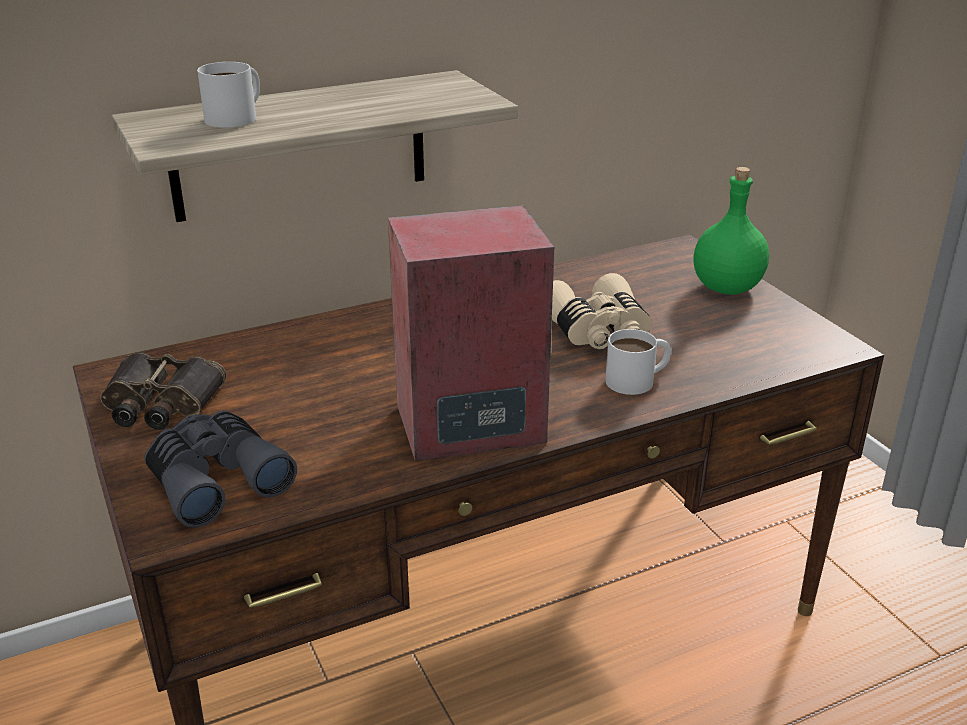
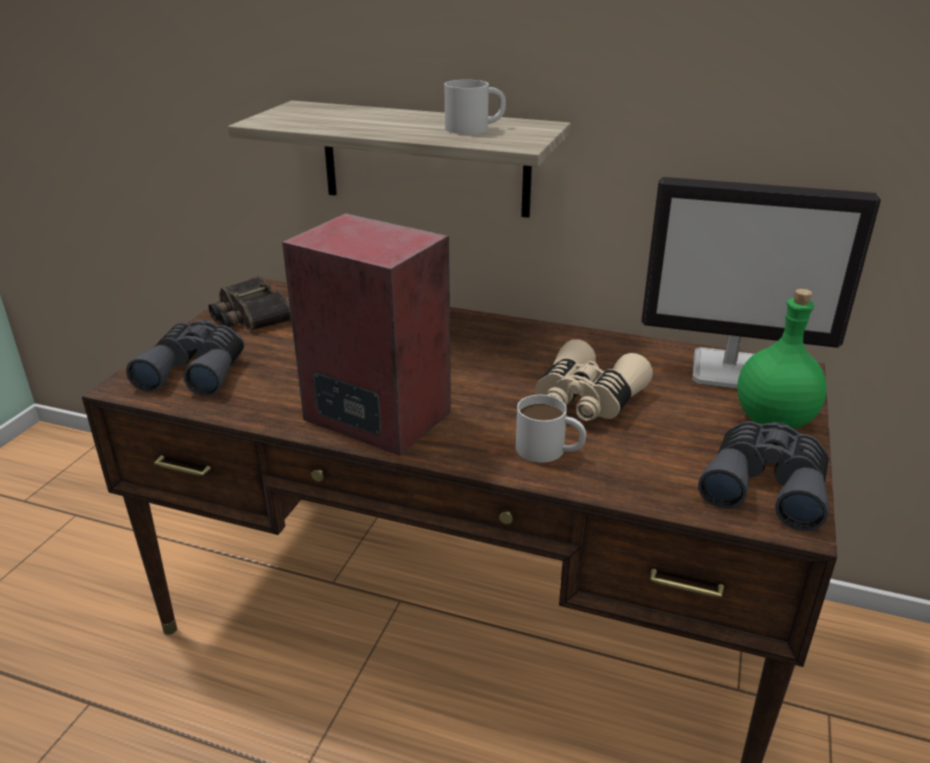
camera: 45 degrees right, 0 degrees up
(237, 116) = (344, 116): white mug -> white mug (475, 128)
(648, 265) = (729, 371): none -> monitor
(790, 332) = (765, 485): none -> grey binoculars

